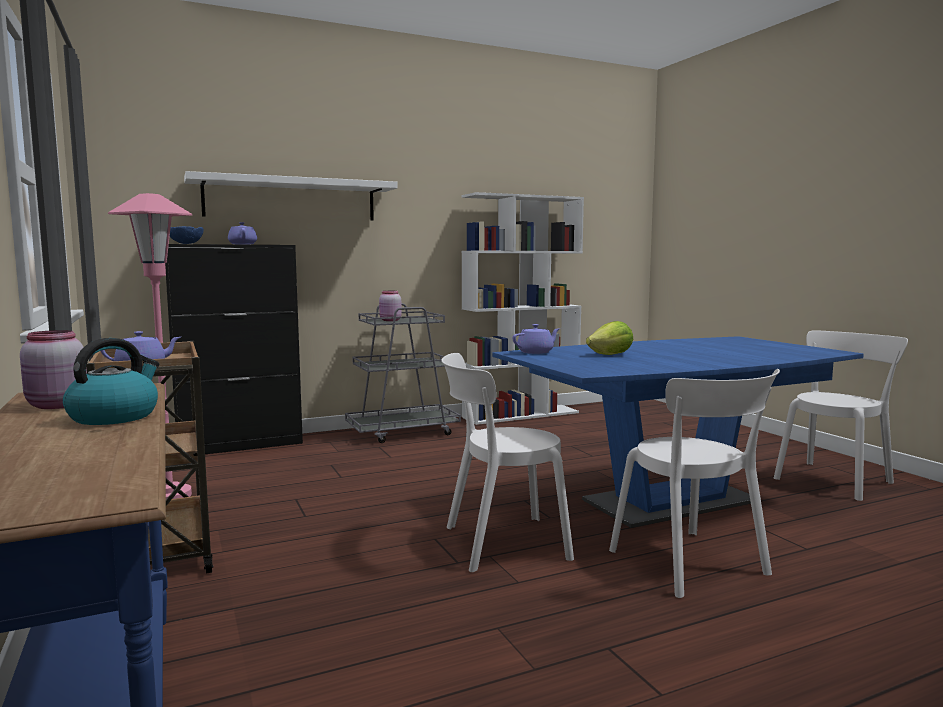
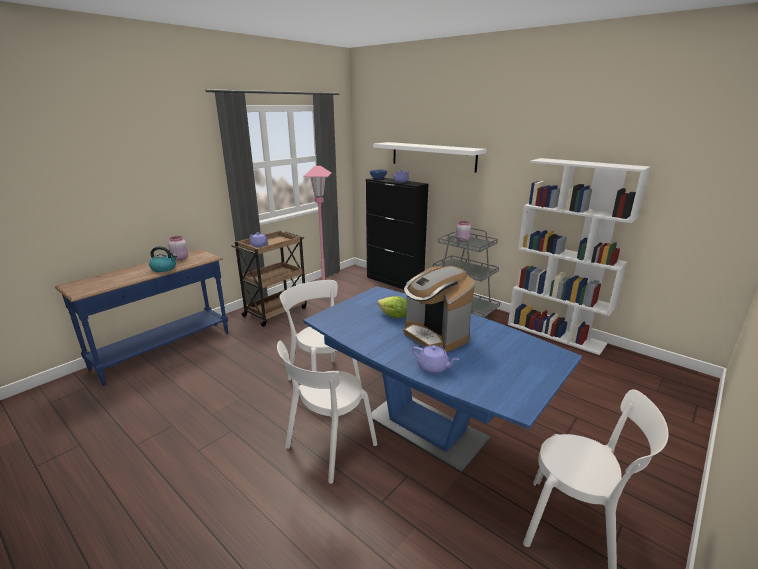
camera: 65 degrees right, 15 degrees up
(536, 352) = (385, 295): purple teapot -> purple teapot (433, 367)
(675, 351) = (435, 335): none -> coffee machine

